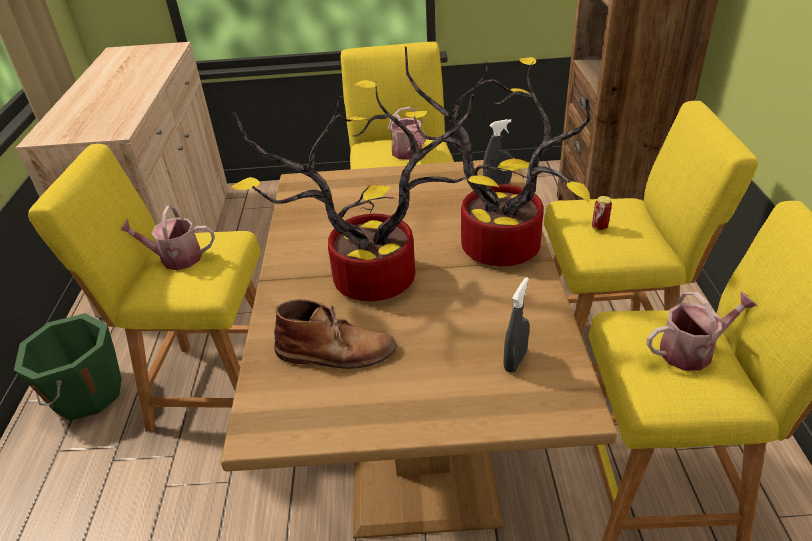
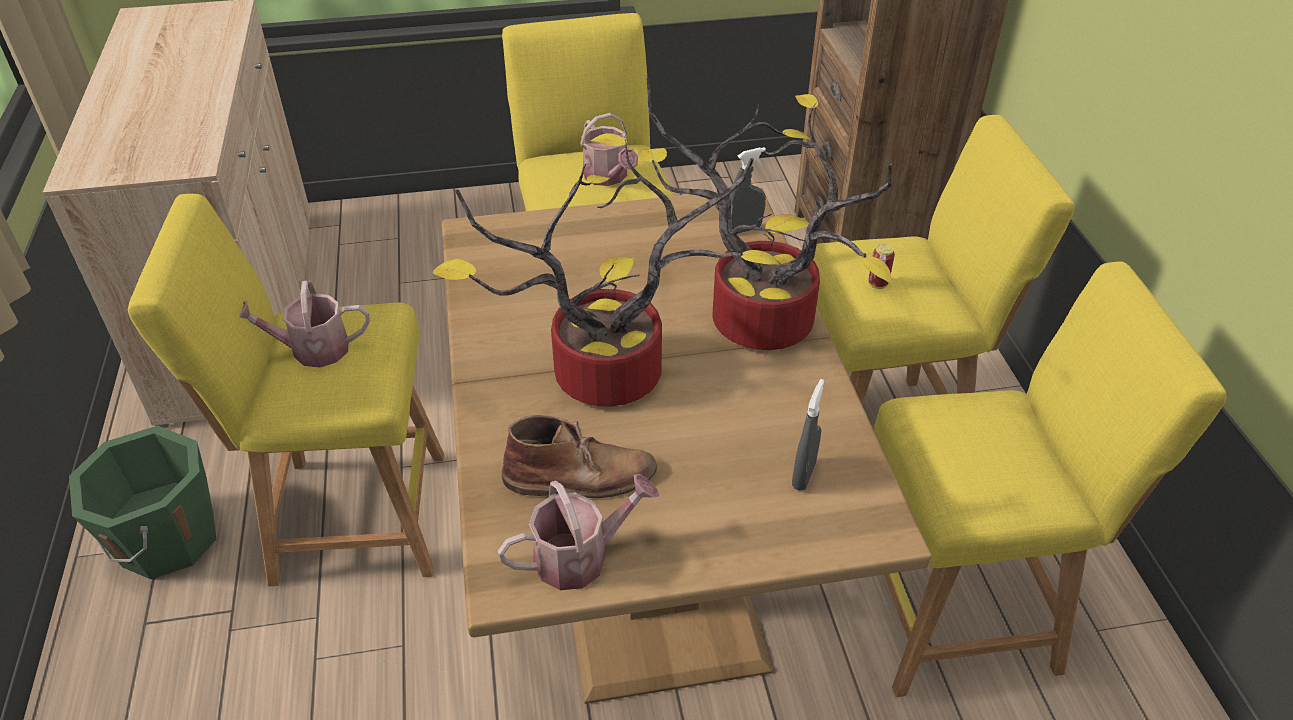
camera: 10 degrees left, 5 degrees up
(692, 350) = (1003, 445): watering can -> watering can (580, 556)

